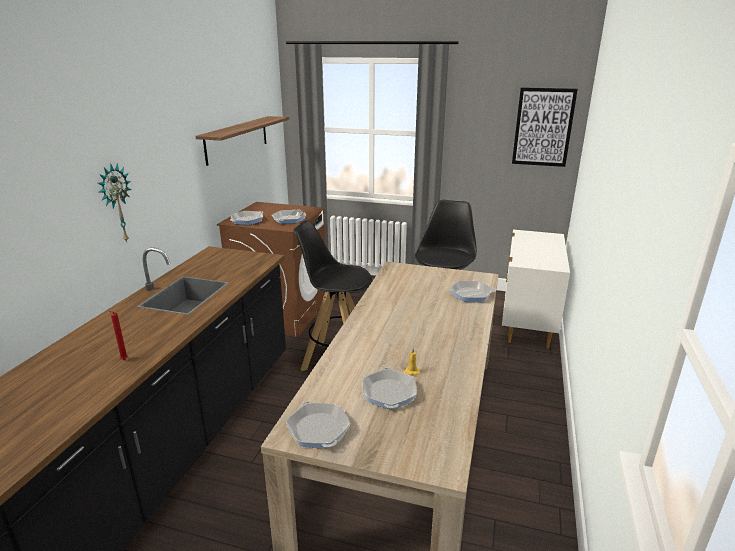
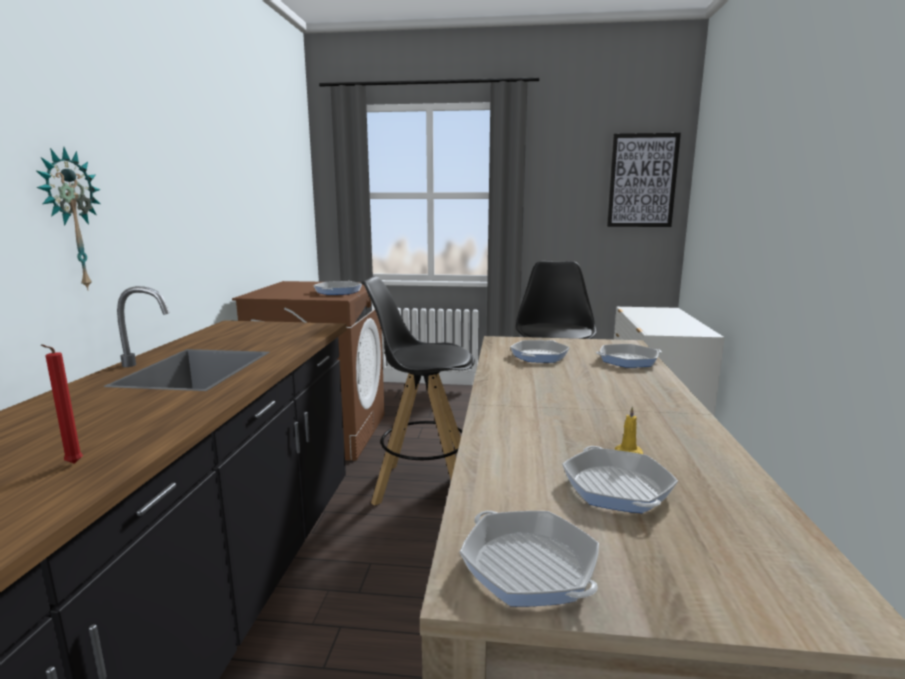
camera: 10 degrees left, 10 degrees down
(237, 139) = (259, 188): shelf -> none
(247, 220) = (277, 294): frying pan -> frying pan (539, 356)

